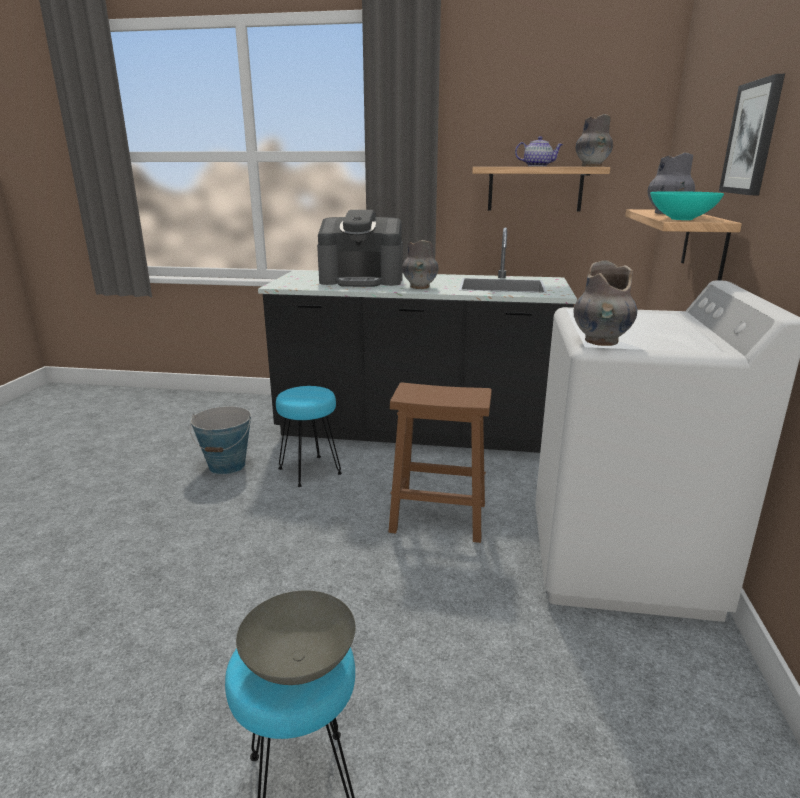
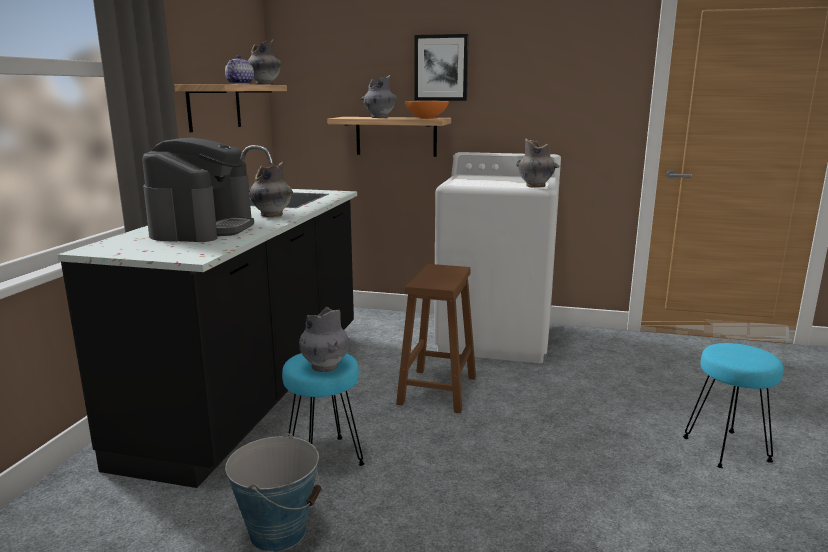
camera: 85 degrees left, 5 degrees down
(294, 395) = (324, 366): none -> grey vase
(299, 662) = (744, 351): grey bowl -> none
(682, 219) = (427, 118): turquoise bowl -> orange bowl

